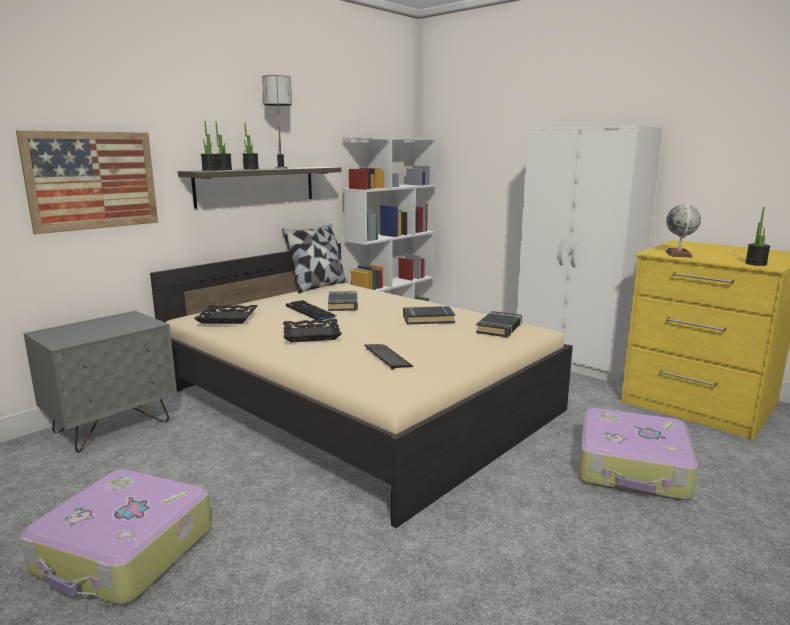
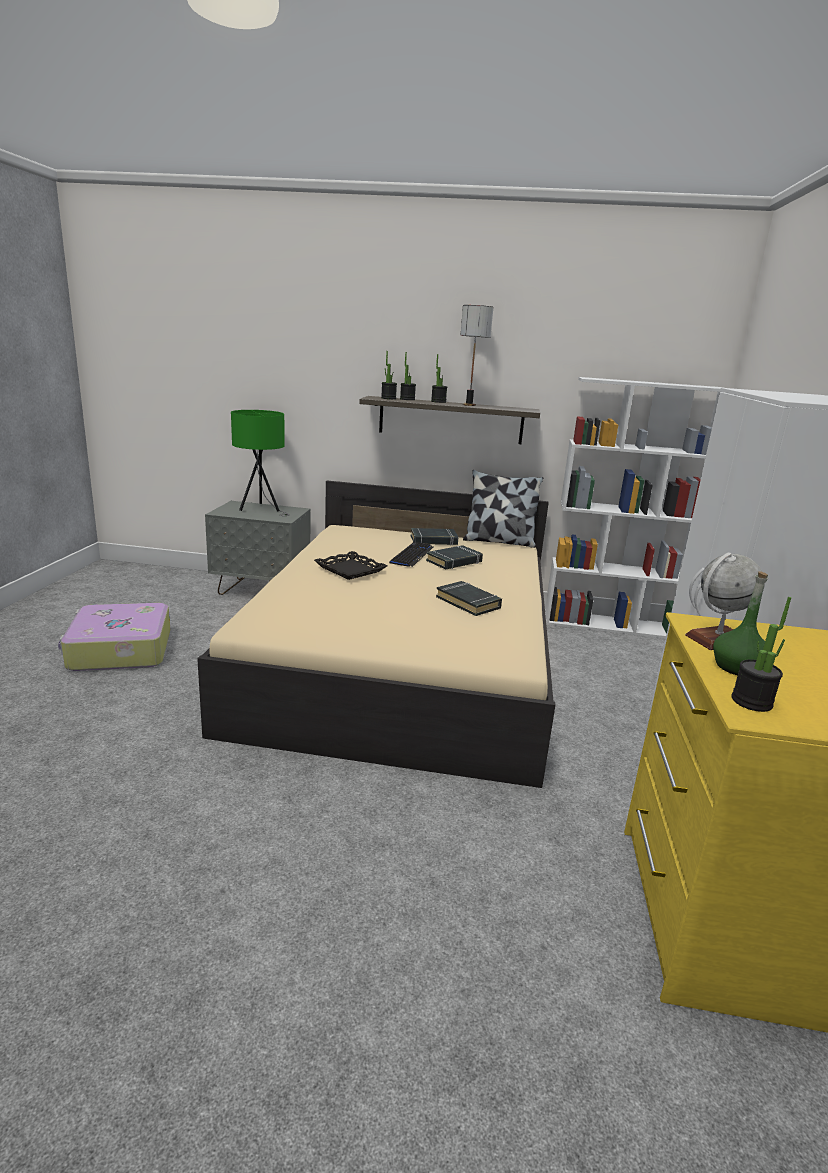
camera: 55 degrees right, 5 degrees up
(92, 180) = (295, 395): picture -> none
(96, 326) = (261, 510): none -> green table lamp
(227, 318) = (351, 536): black tray -> none
(387, 357) = (329, 607): keyboard -> none
(499, 328) = (489, 640): black book -> black book (434, 540)
(633, 468) = (433, 868): suitcase -> none
(715, 258) = (737, 667): none -> green bottle

